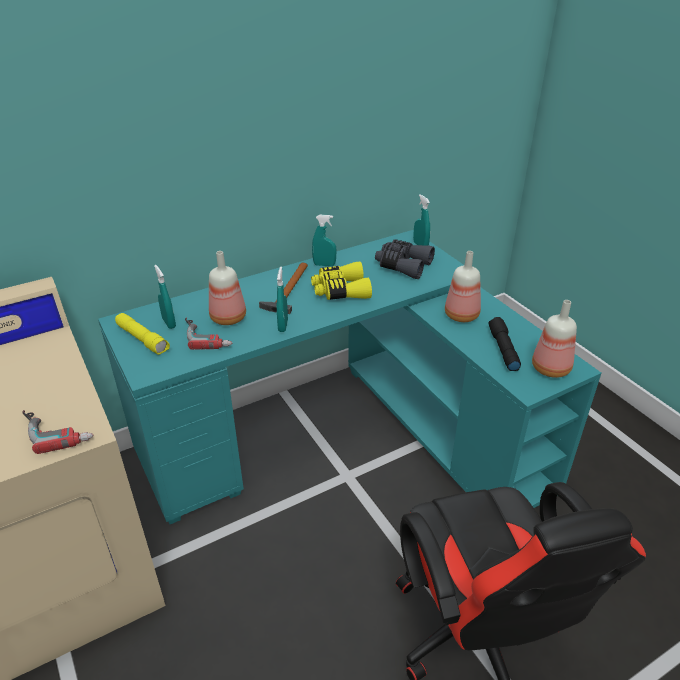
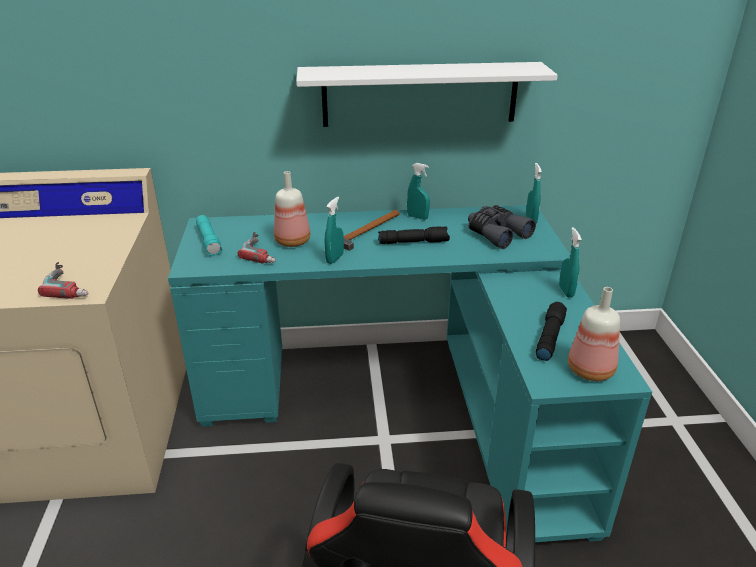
camera: 25 degrees right, 5 degrees down
(143, 339) = (209, 241): yellow flashlight -> turquoise flashlight
(169, 323) = (240, 234): turquoise spray bottle -> turquoise spray bottle (566, 291)
(311, 148) = (420, 94): none -> white shelf
(340, 291) = (414, 242): yellow binoculars -> black flashlight
(462, 315) = (530, 294): bottle -> none

